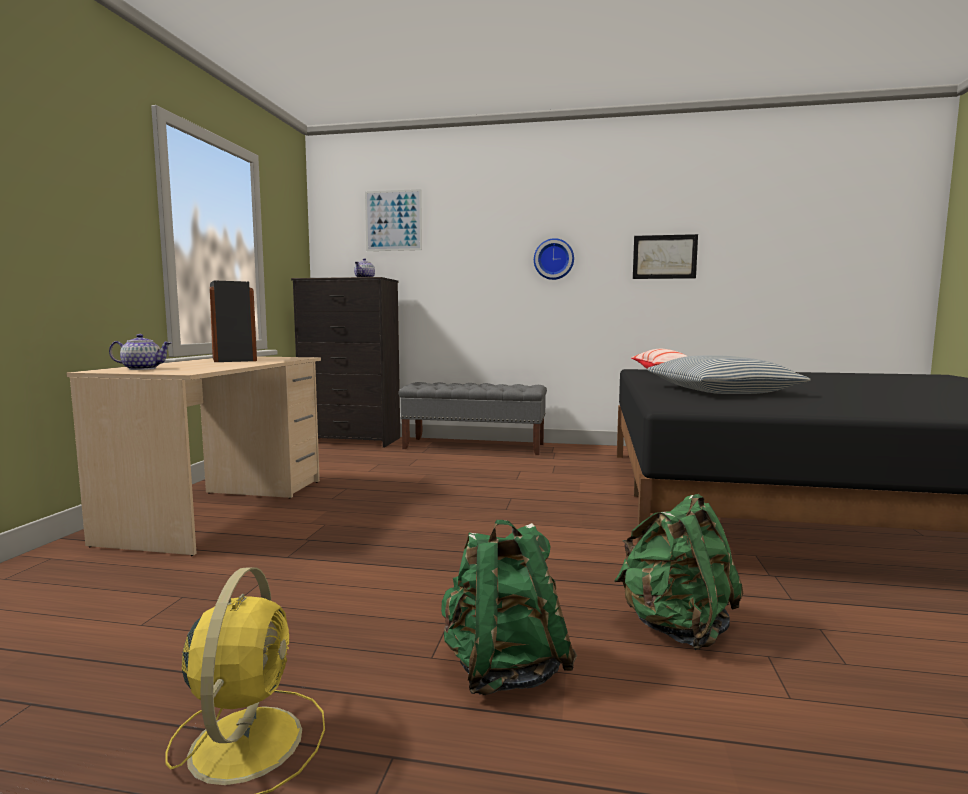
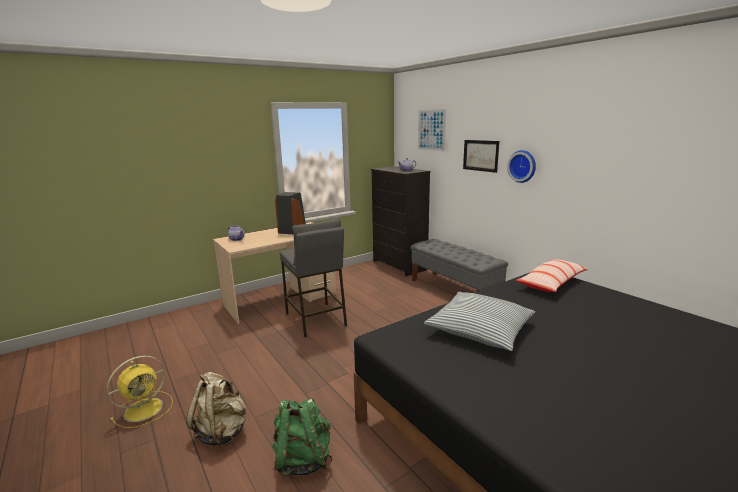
camera: 45 degrees right, 10 degrees up
(347, 511) = (316, 319): none -> grey stool
(503, 670) = (222, 432): green backpack -> beige backpack
(664, 257) = (612, 173): picture -> picture (480, 155)

